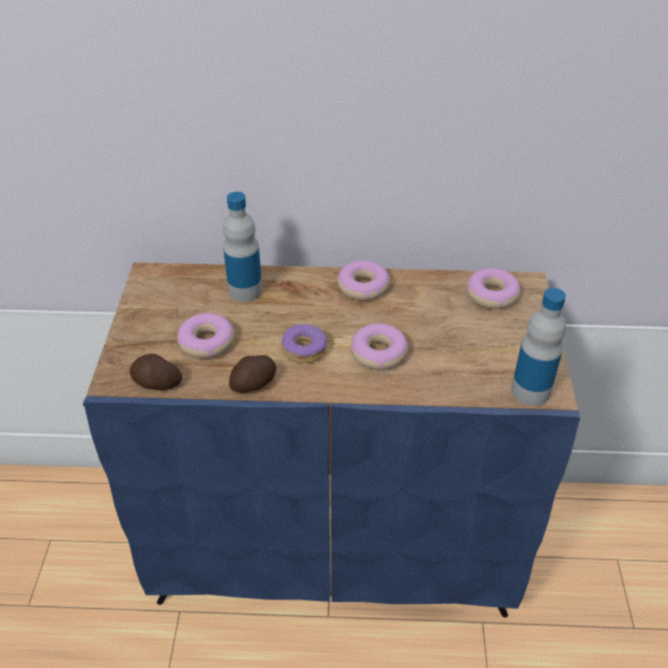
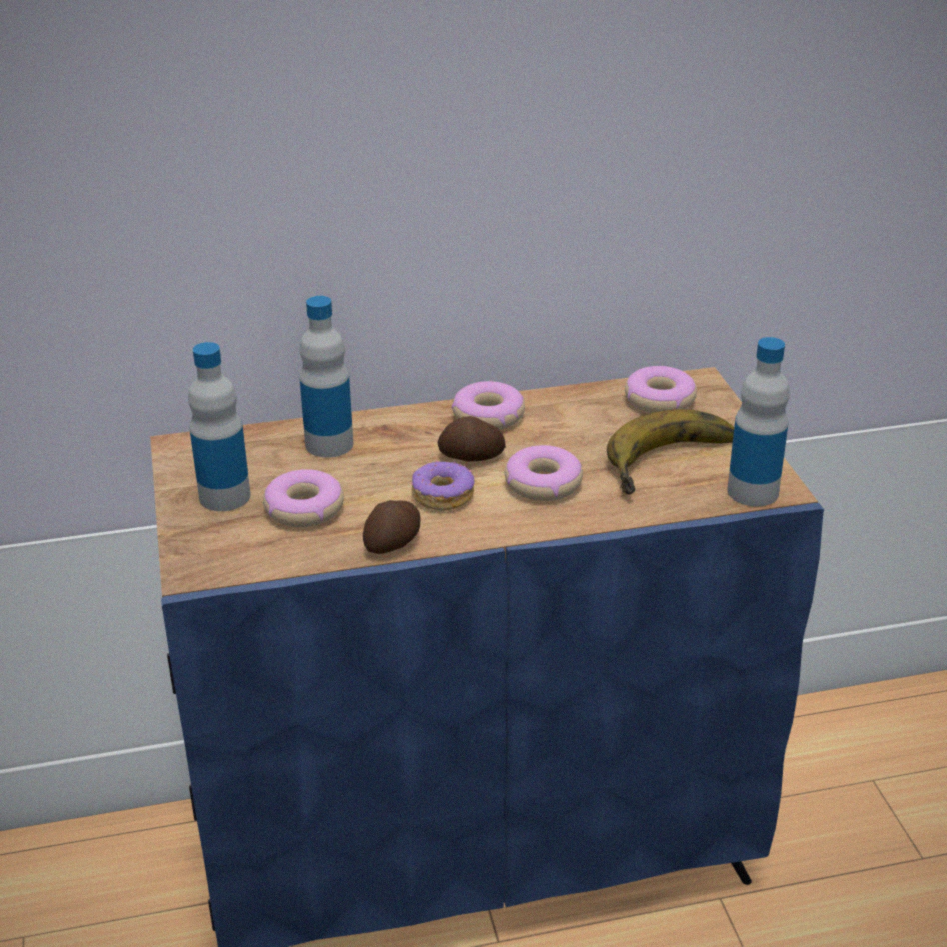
camera: 15 degrees left, 10 degrees down
(156, 384) = (257, 565): potato -> potato (472, 457)
(159, 321) = (224, 496): none -> bottle
(483, 355) = (677, 464): none -> banana

